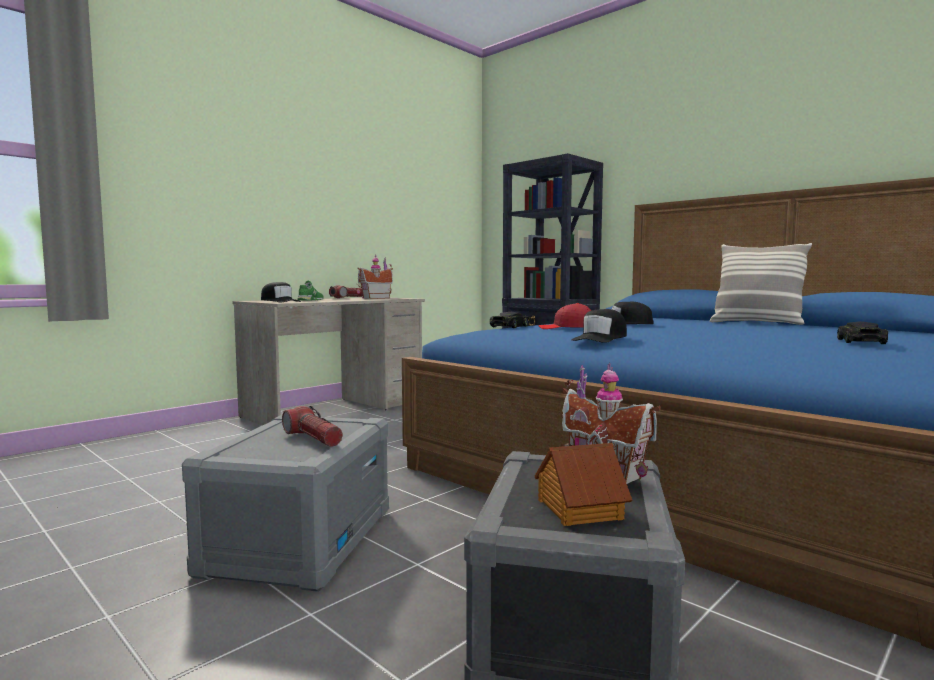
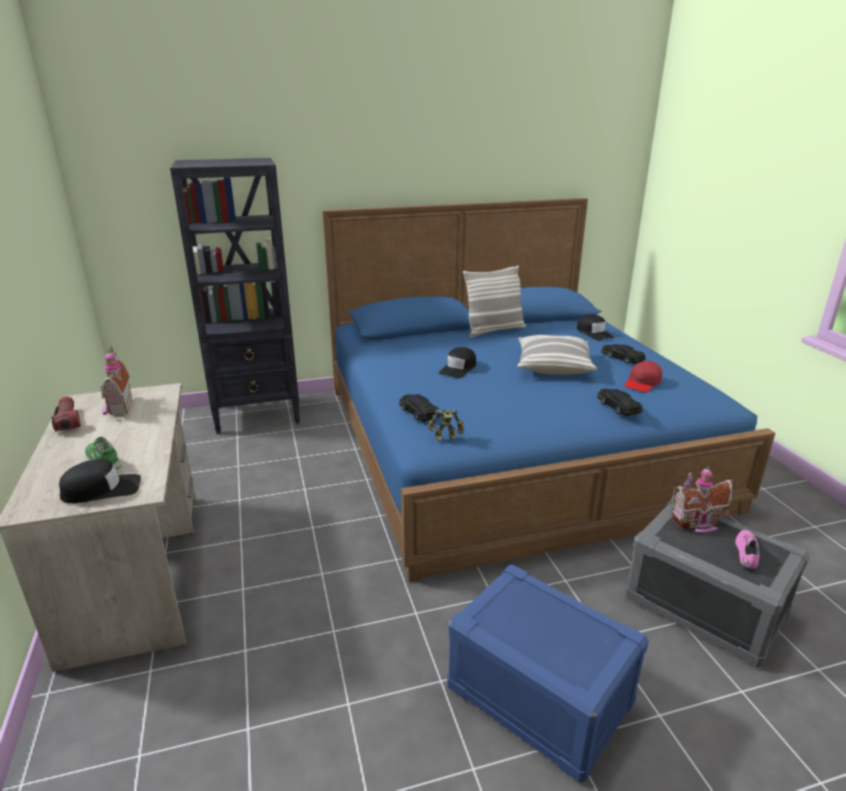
camera: 60 degrees left, 20 degrees up
(299, 540) = (537, 695): grey storage box -> blue storage box
(313, 438) = (557, 619): flashlight -> none
(479, 332) = (446, 438): none -> toy robot
(566, 328) = (466, 398): red cap -> red cap (642, 383)
(578, 509) = (746, 554): toy house -> pink shoe
(600, 339) = (549, 414): black cap -> black cap (593, 333)
(695, 347) = (618, 406): none -> black toy car
(728, 333) = (553, 366): none -> pillow

